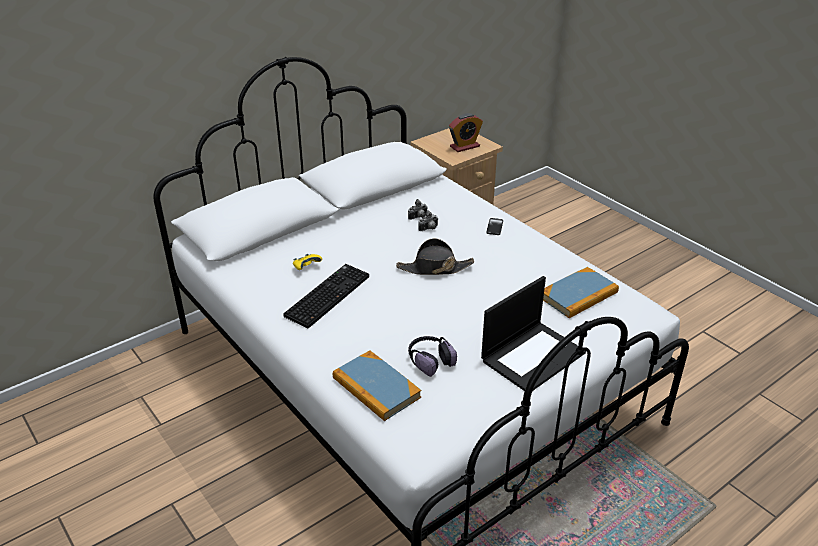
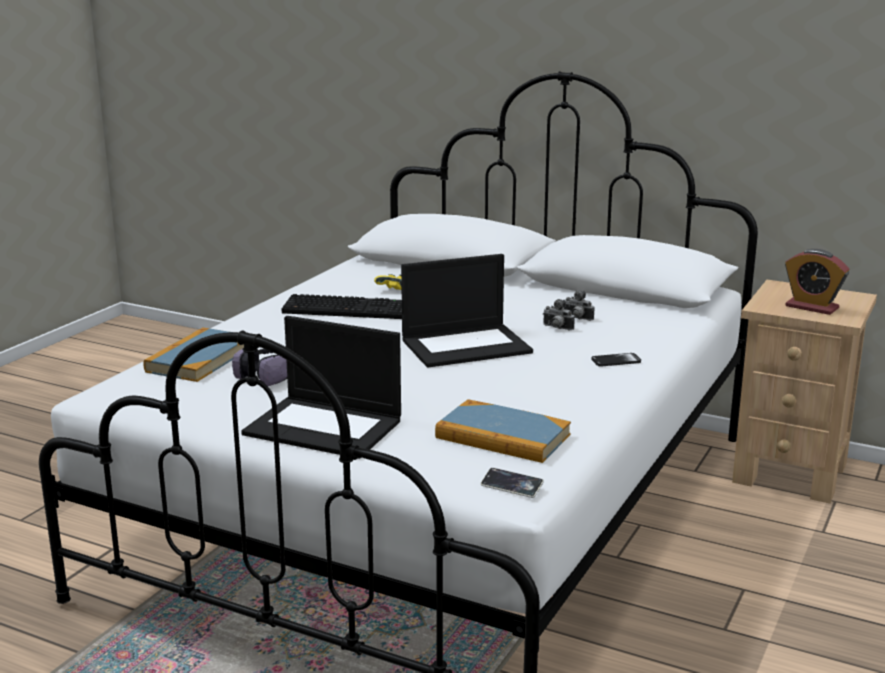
camera: 65 degrees right, 15 degrees down
(434, 268) = (467, 345): black hat -> laptop
(641, 310) = (511, 486): none -> phone

